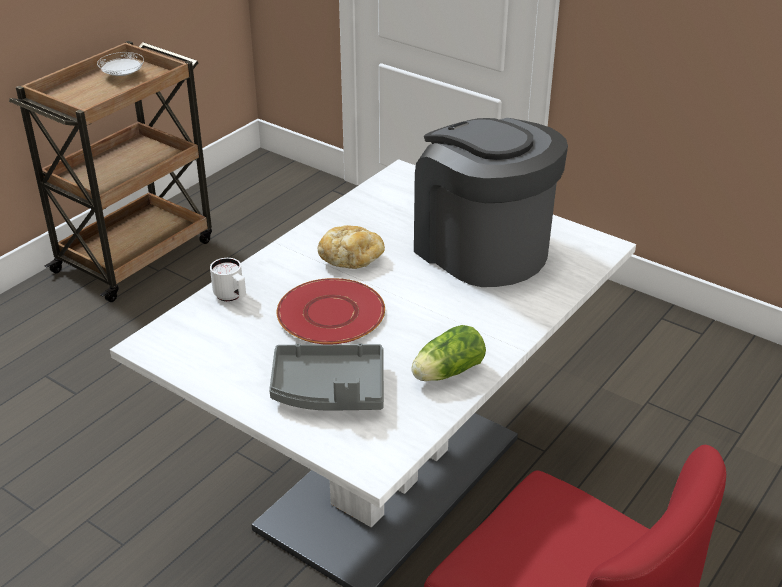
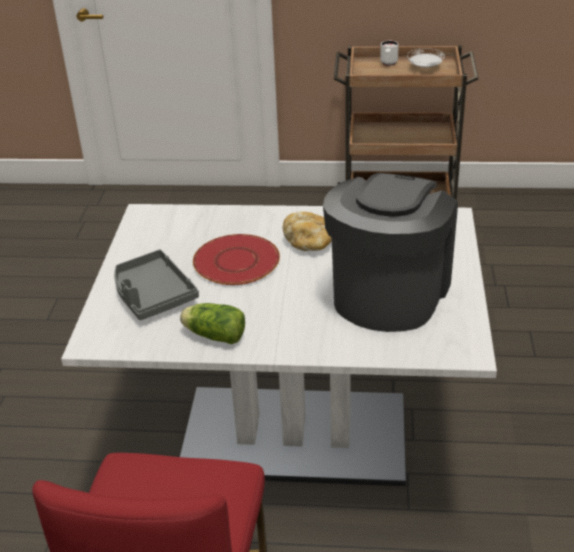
camera: 60 degrees right, 0 degrees up
(232, 297) = (217, 218): white mug -> white mug (388, 64)

